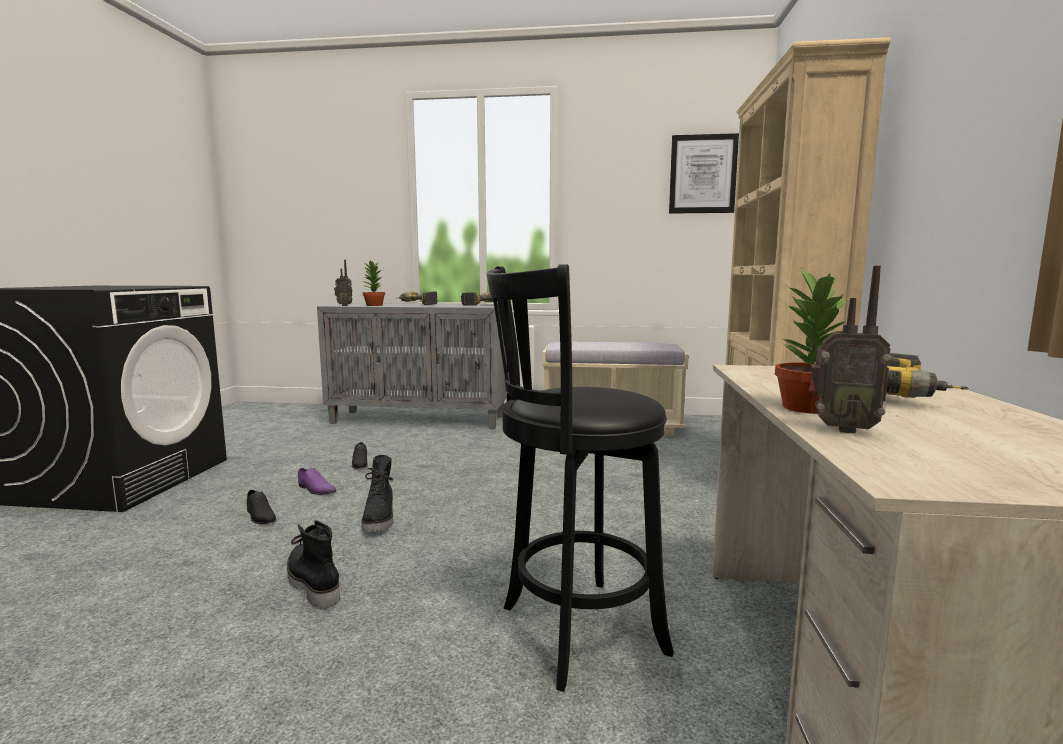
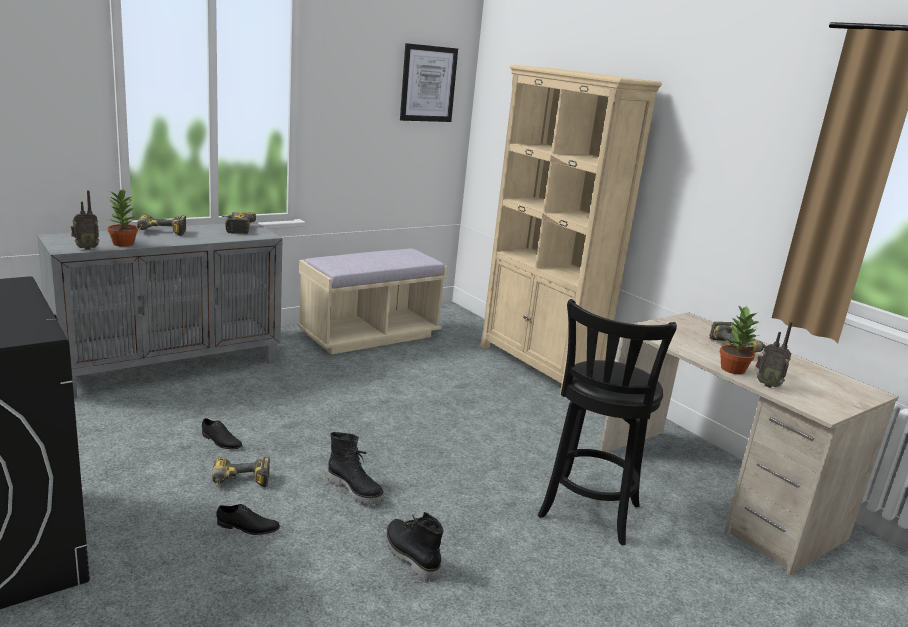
camera: 45 degrees left, 10 degrees up
(312, 585) = (410, 557): black boot -> black boot turned 45 degrees clockwise
(315, 489) = (240, 483): purple shoe -> power drill
(841, 429) = (767, 384): radio -> radio turned 60 degrees clockwise

